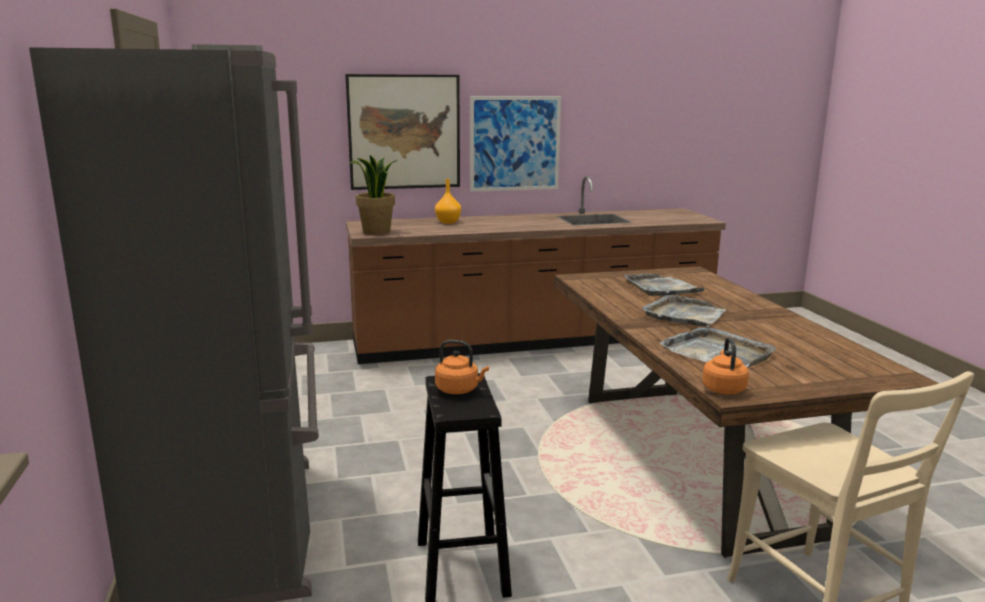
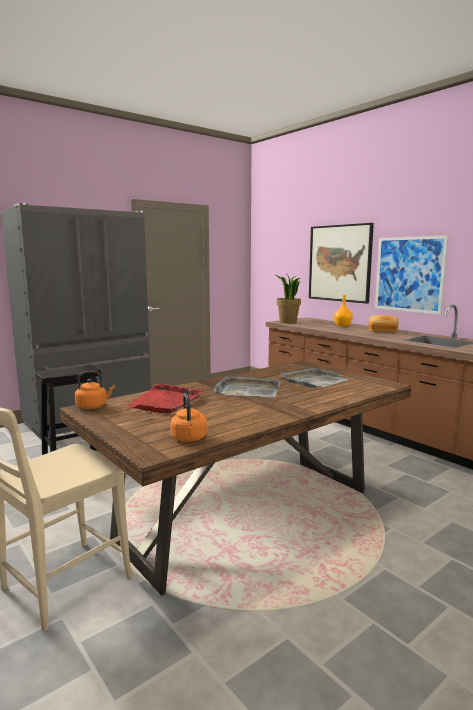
camera: 65 degrees right, 5 degrees down
(459, 390) = (74, 370): orange kettle -> orange kettle (189, 439)
(512, 220) = (382, 331): none -> bread
(717, 353) = (165, 402): grey tray -> red tray

